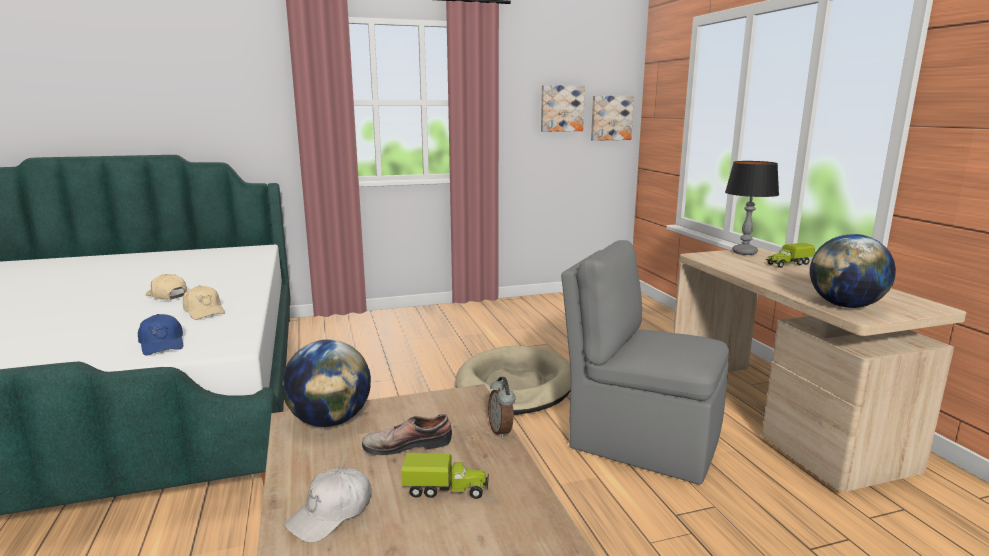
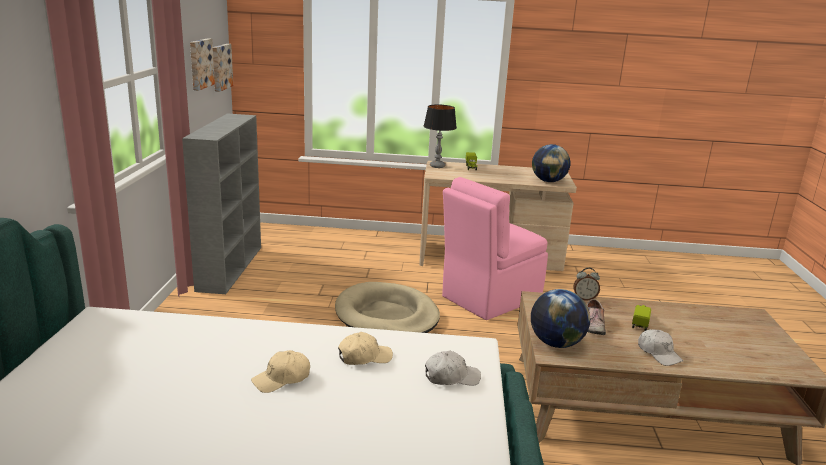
camera: 70 degrees left, 5 degrees up
(162, 344) = (451, 377): blue cap -> white cap
(531, 306) = (230, 267): none -> grey bookcase
(641, 440) = (489, 298): grey chair -> pink chair

